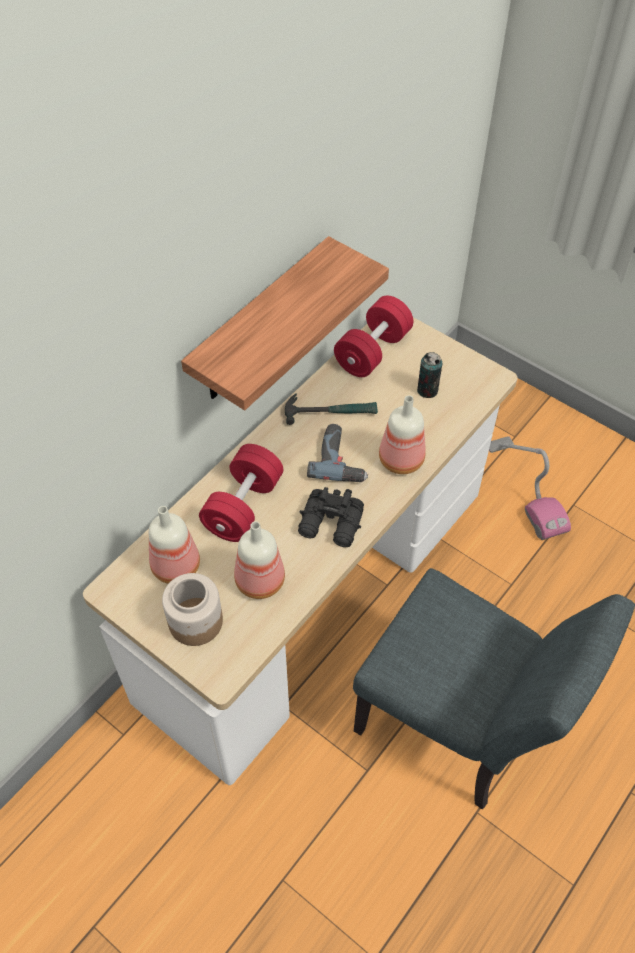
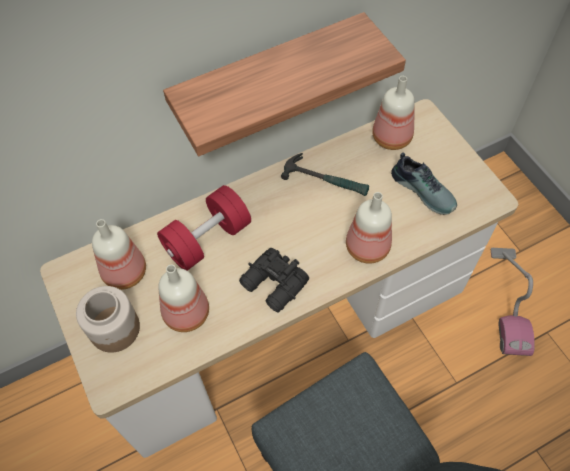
camera: 25 degrees right, 5 degrees up
(341, 459) = (313, 227): power drill -> none
(373, 351) = (392, 136): red dumbbell -> bottle
(427, 390) = (424, 189): can -> shoe

